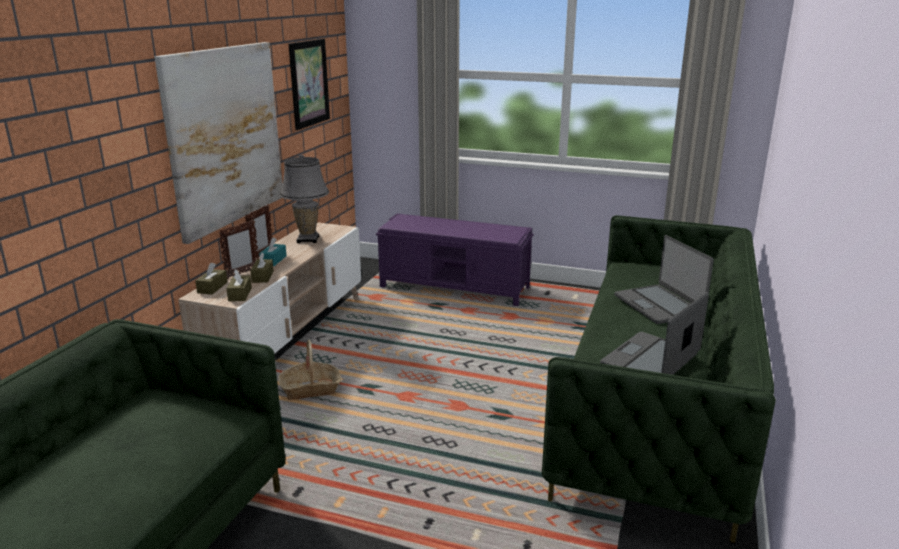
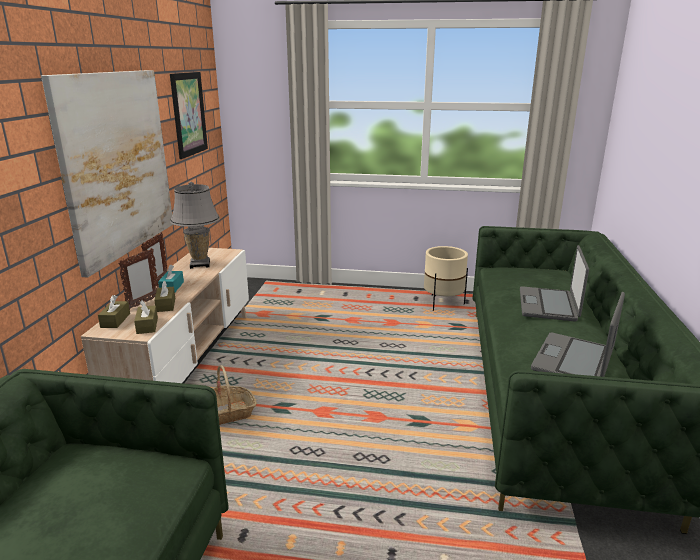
camera: 10 degrees left, 0 degrees up
(455, 287) = (333, 299): purple bench -> none
(576, 301) = (443, 304): none -> beige planter
(659, 305) = (548, 305): laptop -> laptop turned 45 degrees clockwise

